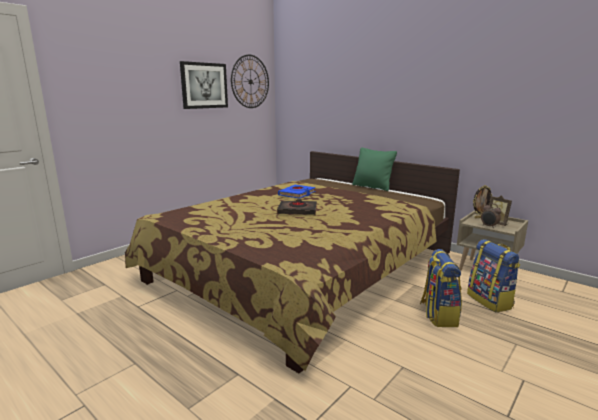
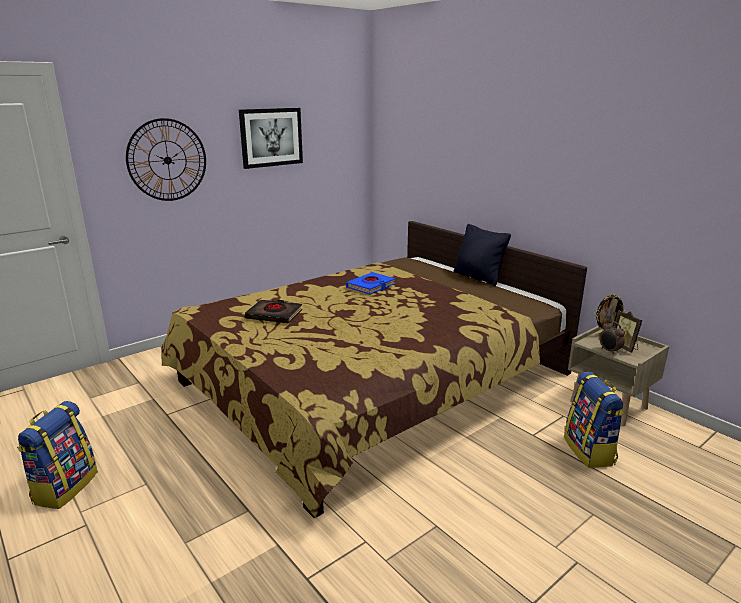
camera: 10 degrees right, 5 degrees up
(250, 81) = (335, 127): wall clock -> wall clock (167, 160)
(297, 211) = (357, 314): black book -> black book (274, 315)
(372, 187) = (478, 277): green pillow -> black pillow
(438, 315) = (511, 463): backpack -> backpack (65, 487)

